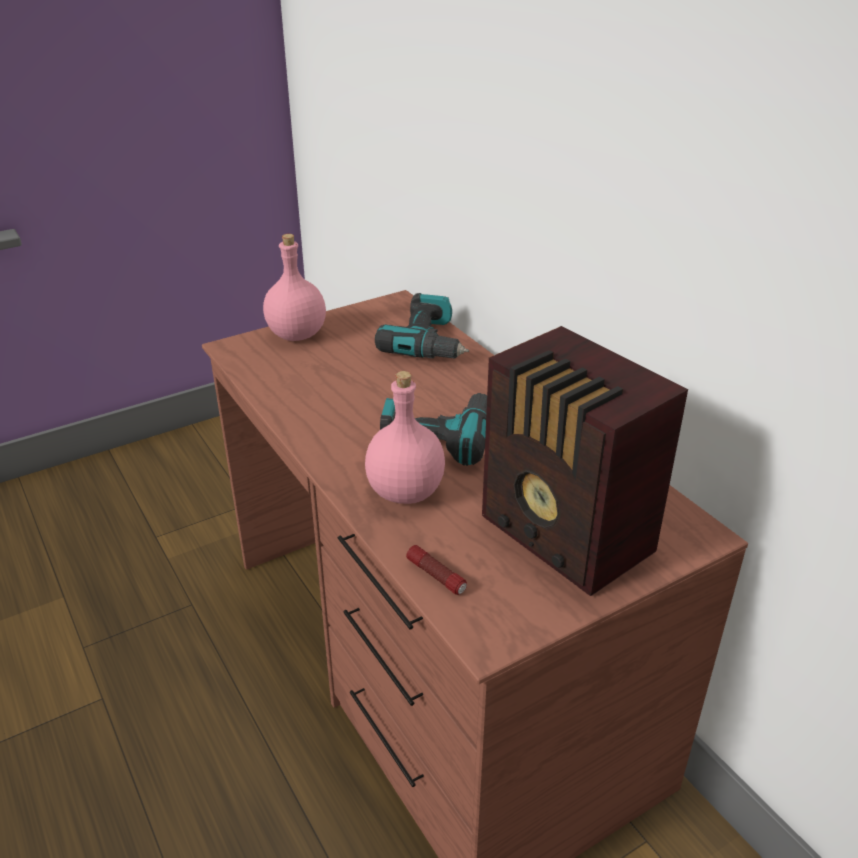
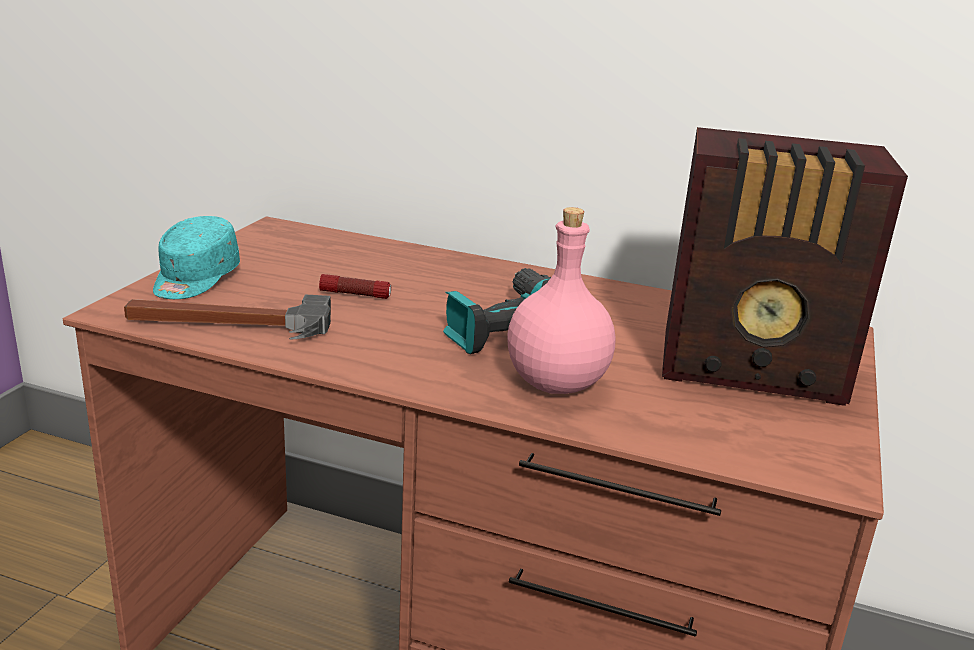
camera: 40 degrees left, 10 degrees down
(275, 376) = (228, 324): none -> hammer
(298, 334) = (195, 279): pink bottle -> turquoise cap
(429, 342) = (368, 254): power drill -> none
(436, 576) = (706, 443): flashlight -> flashlight (355, 294)

